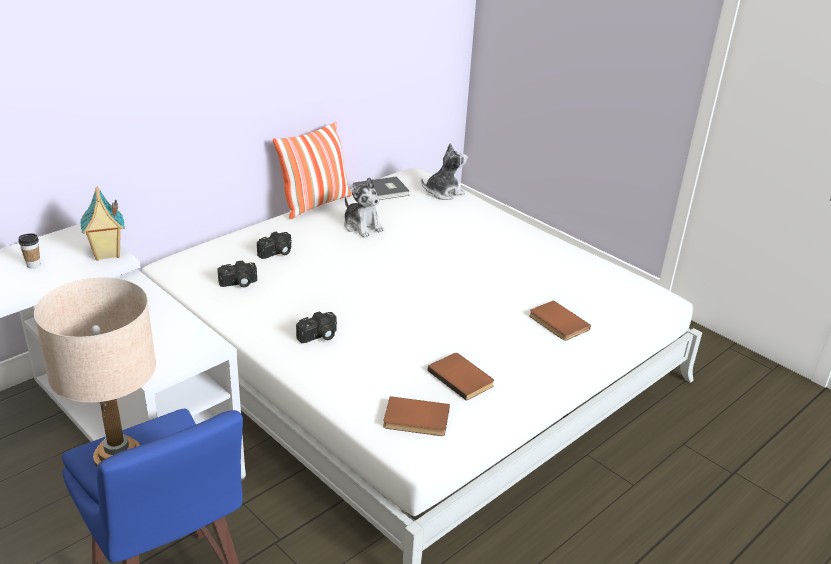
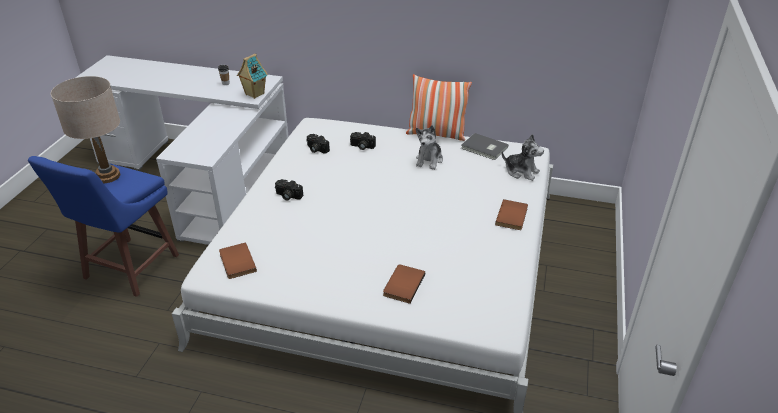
camera: 60 degrees right, 5 degrees up
(462, 377) = (295, 264): brown book -> brown book (513, 216)

